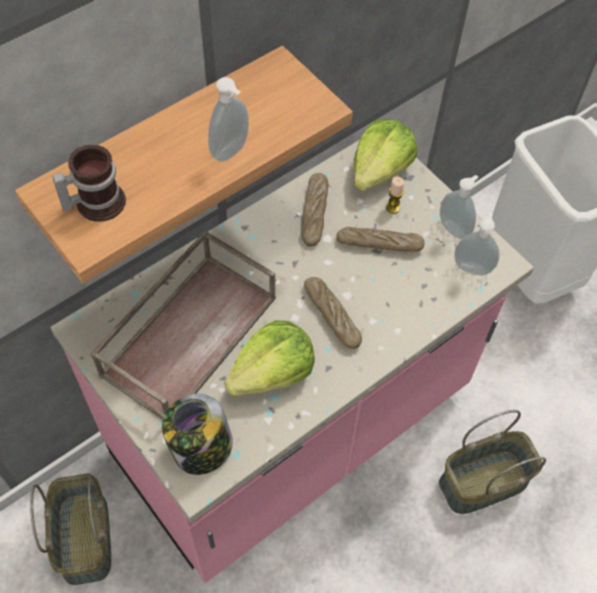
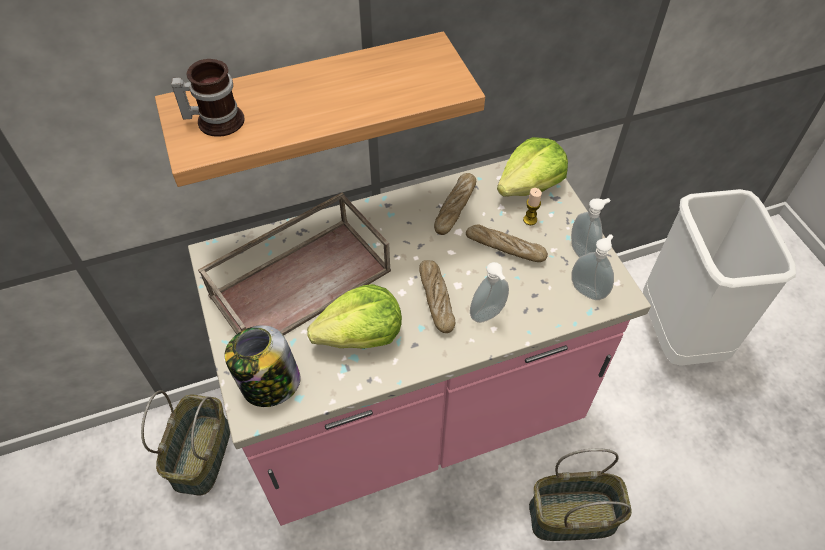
camera: 20 degrees right, 5 degrees down
(232, 152) = (356, 106): soap dispenser -> soap dispenser (488, 316)

